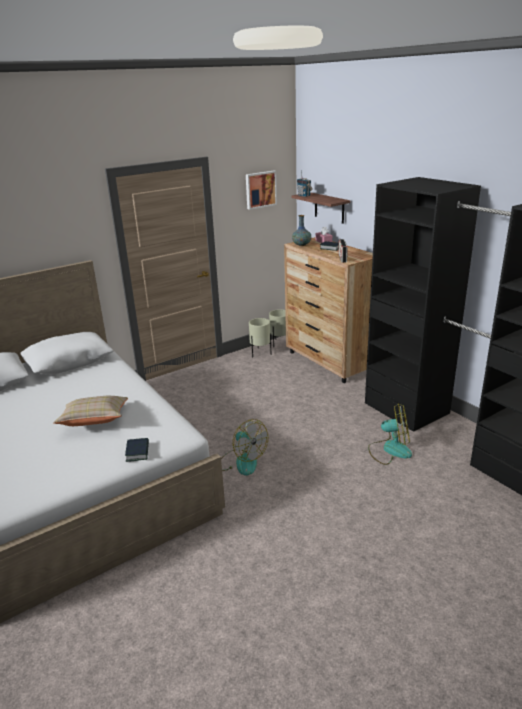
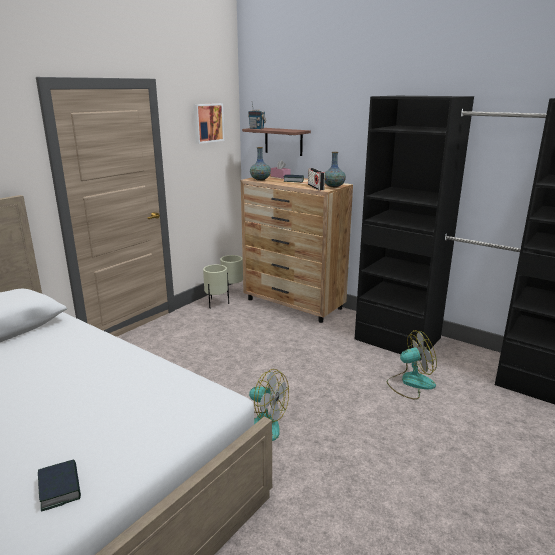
camera: 20 degrees left, 5 degrees down
(95, 421) = (78, 401): beige pillow -> none
(138, 452) = (167, 433): book -> book (60, 488)
(360, 258) = (334, 186): none -> vase

